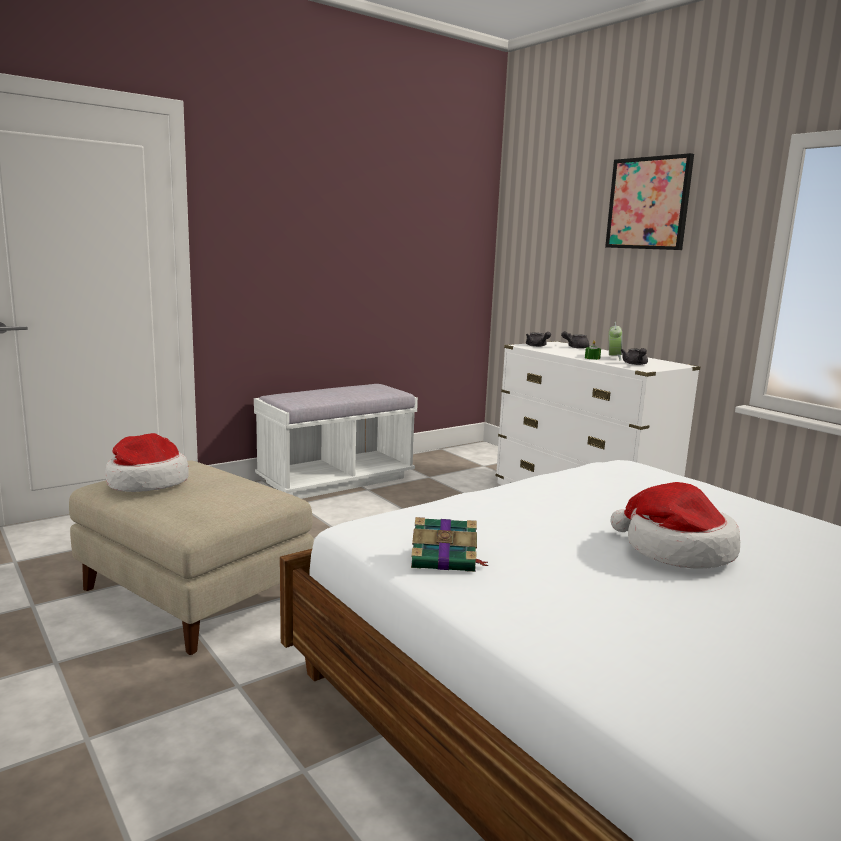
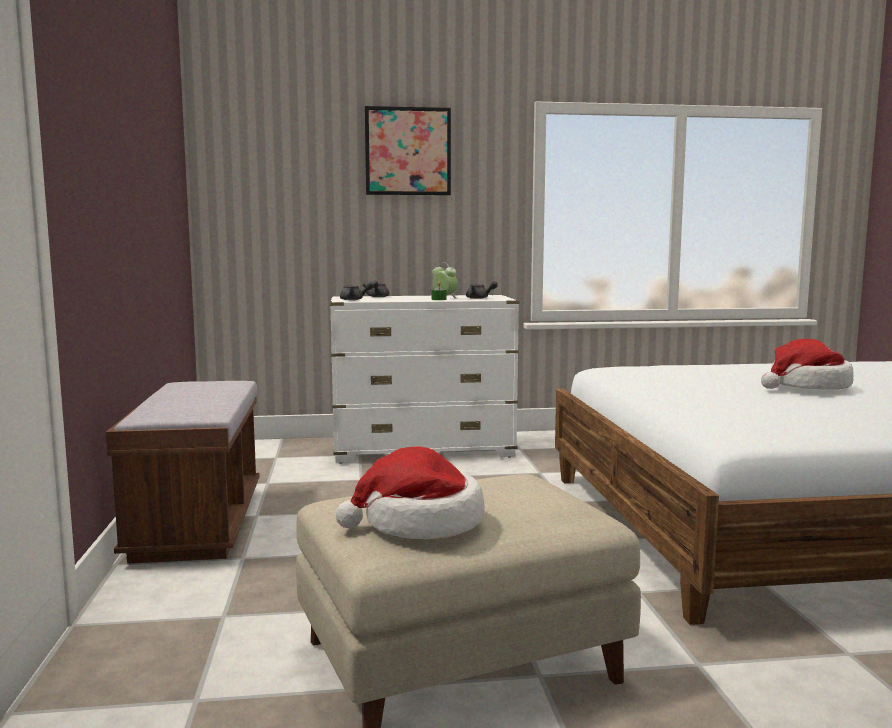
camera: 60 degrees left, 5 degrees down
(336, 480) = (197, 524): white bench -> brown bench
(445, 559) = (822, 425): book -> none

